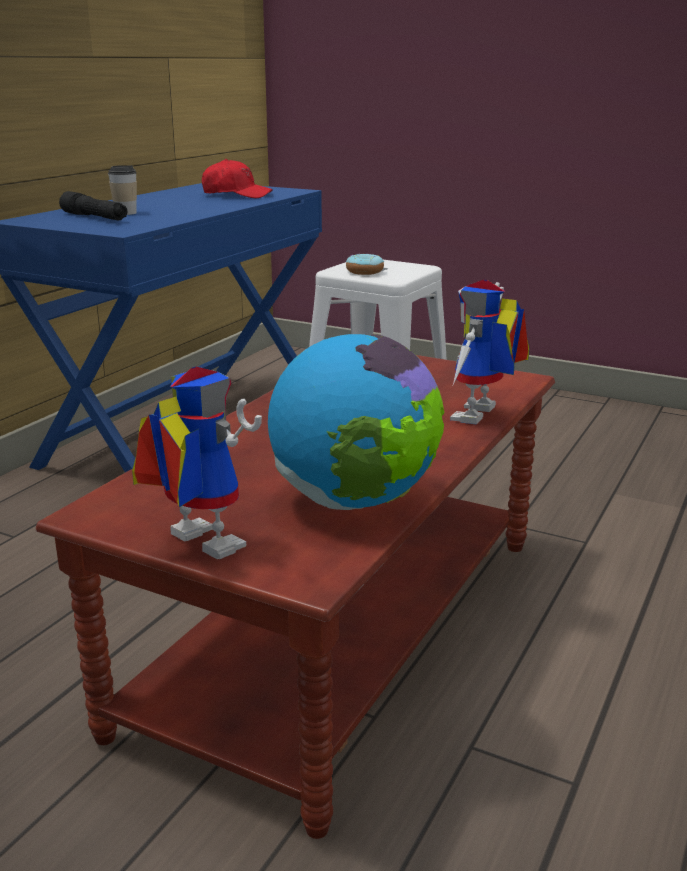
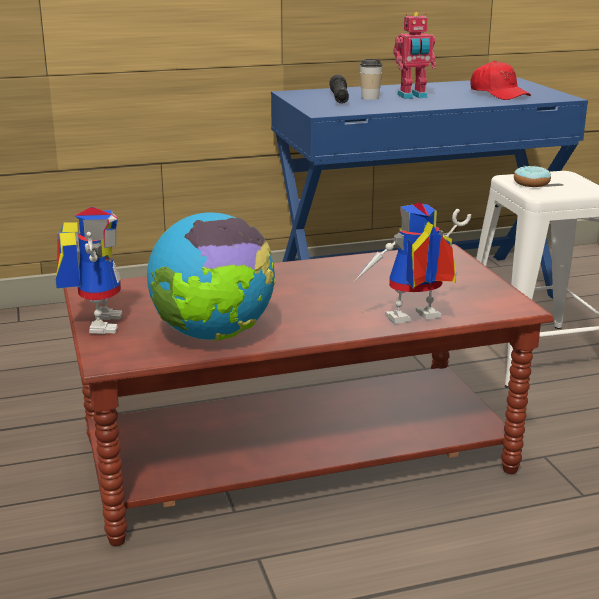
camera: 45 degrees right, 0 degrees up
(165, 206) = (413, 96): none -> toy robot

